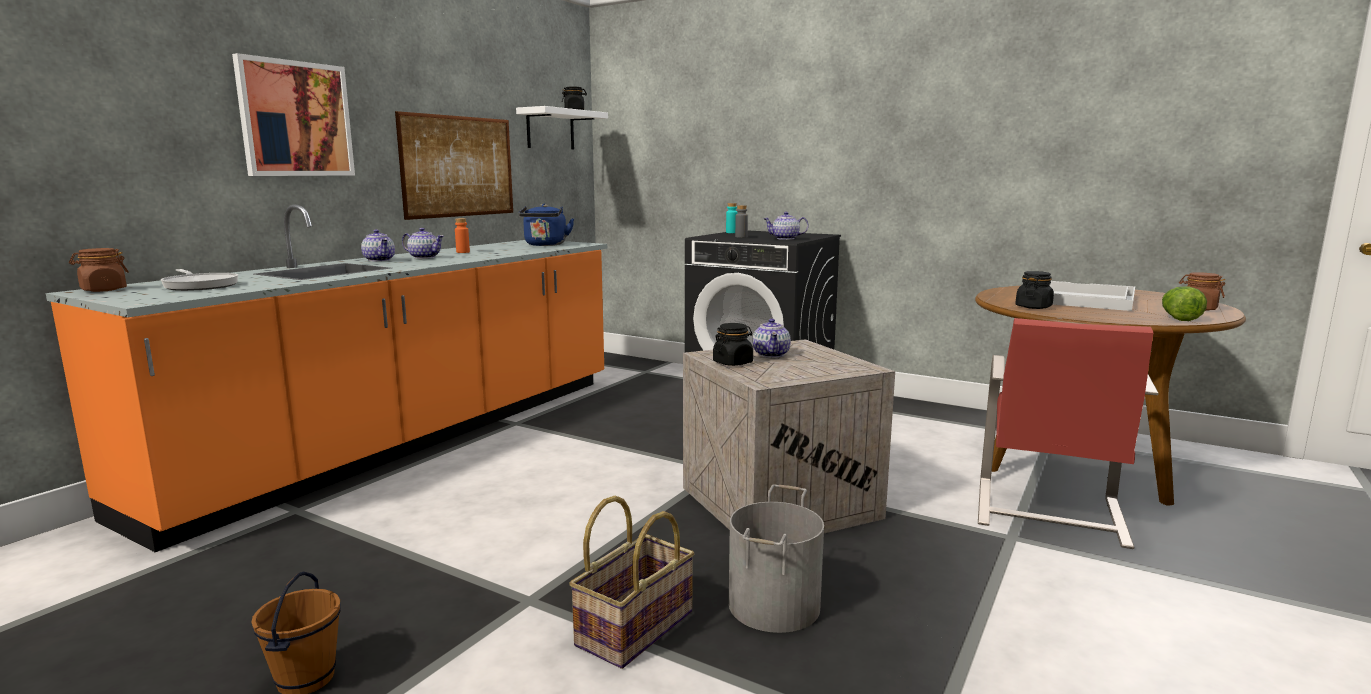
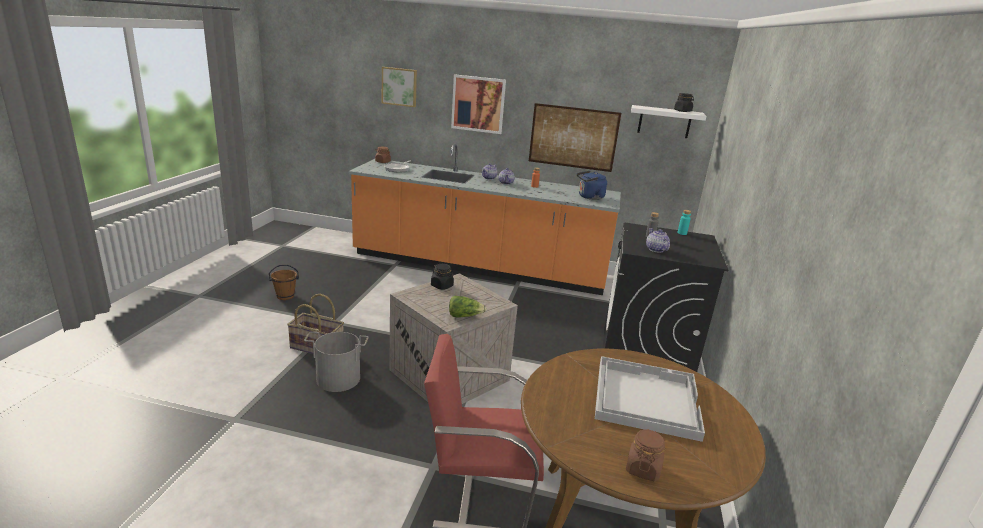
camera: 70 degrees right, 10 degrees up
(82, 83) = (399, 86): none -> picture
(771, 354) = (467, 295): teapot -> none
(1033, 307) = (575, 368): black jar -> none
(1178, 318) = (572, 439): lettuce -> lettuce (464, 316)

